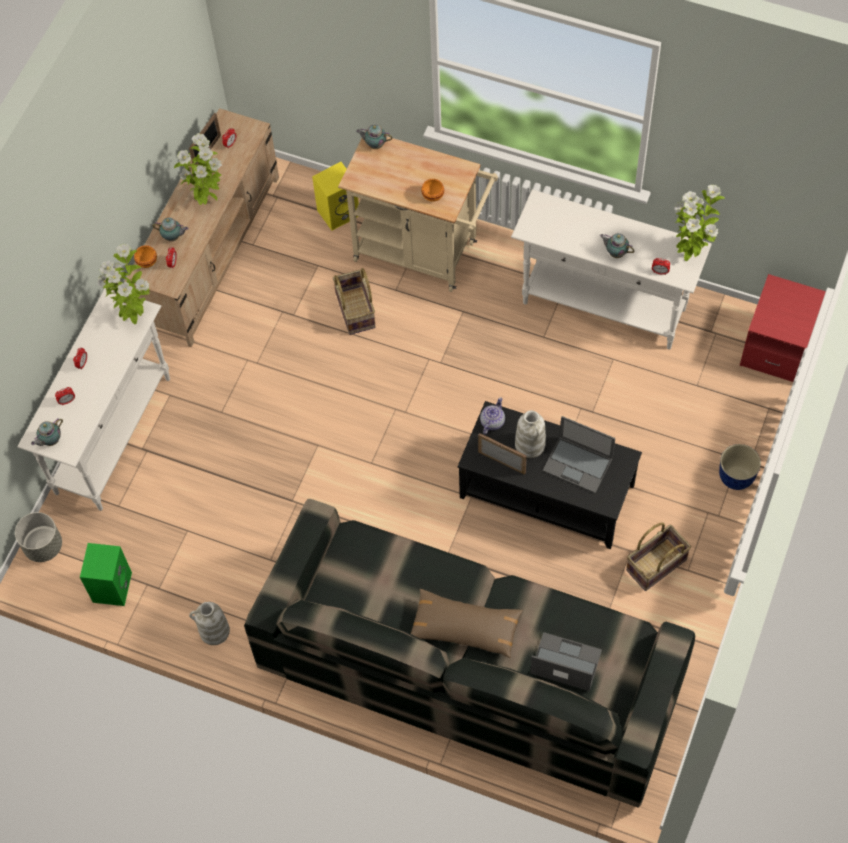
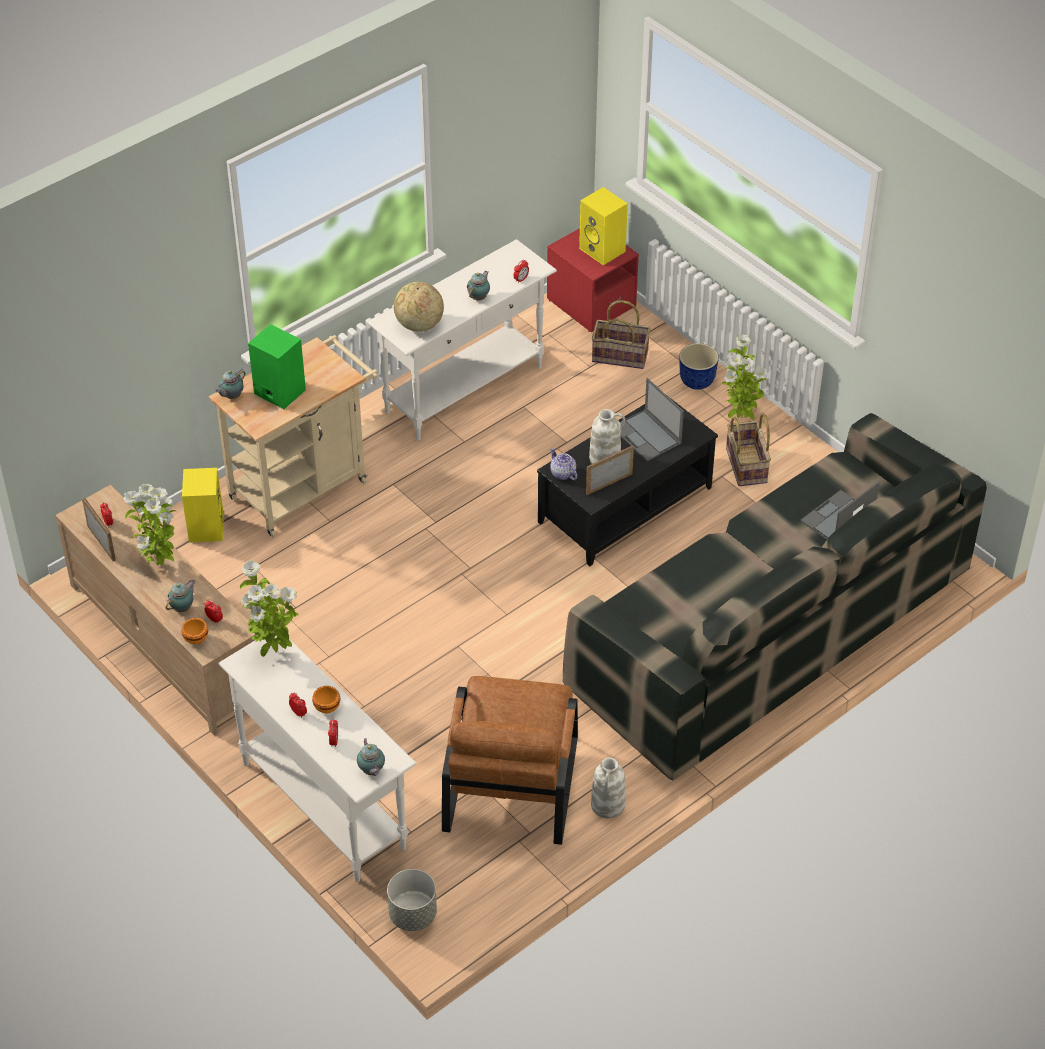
camera: 65 degrees left, 15 degrees down
(111, 586) = (500, 872): green speaker -> green speaker (278, 392)
(201, 550) = (510, 781): none -> brown armchair
(356, 310) = (330, 558): basket -> basket (620, 355)
(433, 197) = (326, 380): orange bowl -> orange bowl (328, 708)
(465, 628) = (763, 570): brown pillow -> none
(551, 227) = (419, 325): none -> globe
(578, 464) = (647, 436): laptop -> laptop turned 90 degrees clockwise
(615, 252) = (479, 297): teapot -> teapot turned 150 degrees clockwise
(690, 253) = (517, 254): potted plant -> potted plant (740, 418)
(794, 319) = (603, 250): none -> yellow speaker

